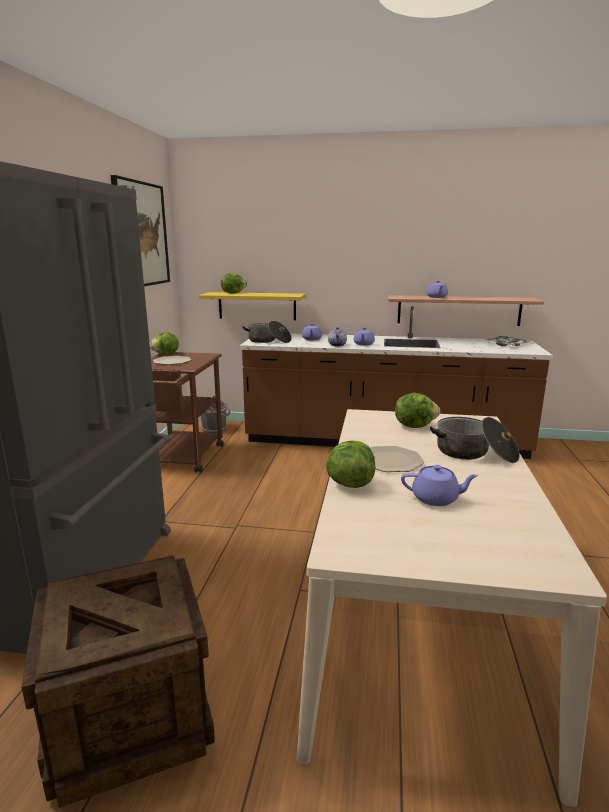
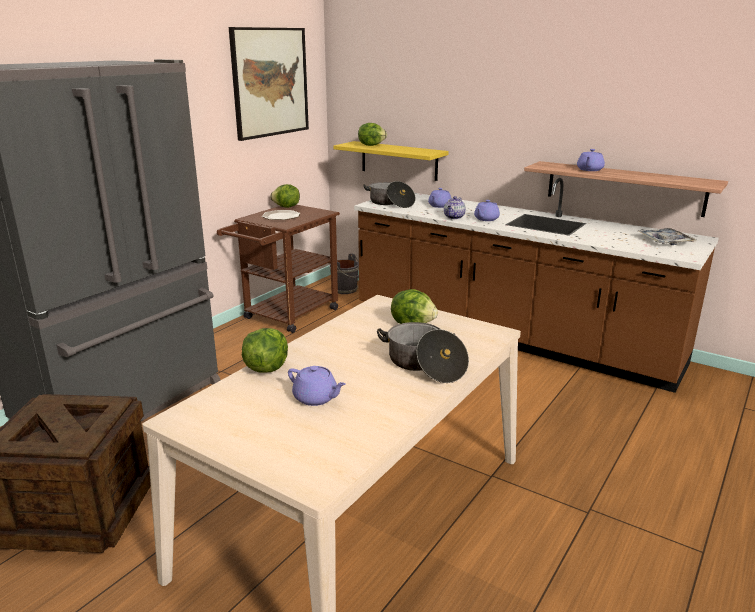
camera: 25 degrees right, 5 degrees up
(391, 460) = (334, 355): plate -> none

